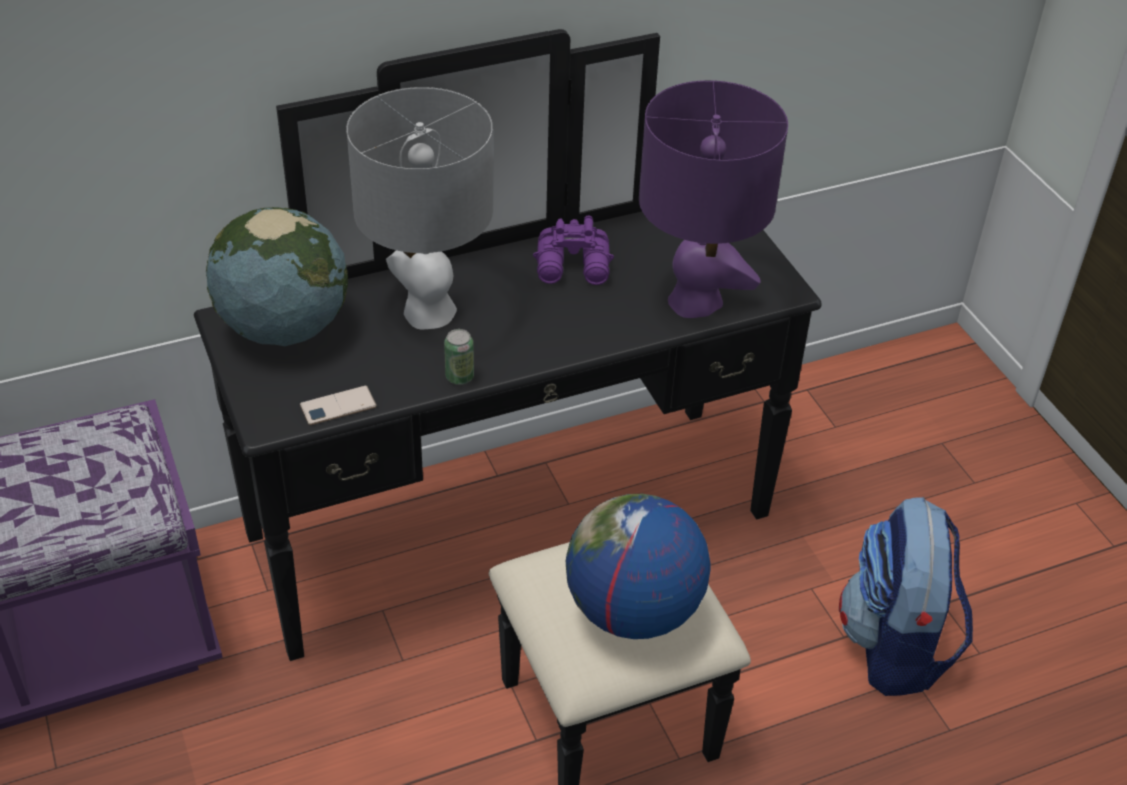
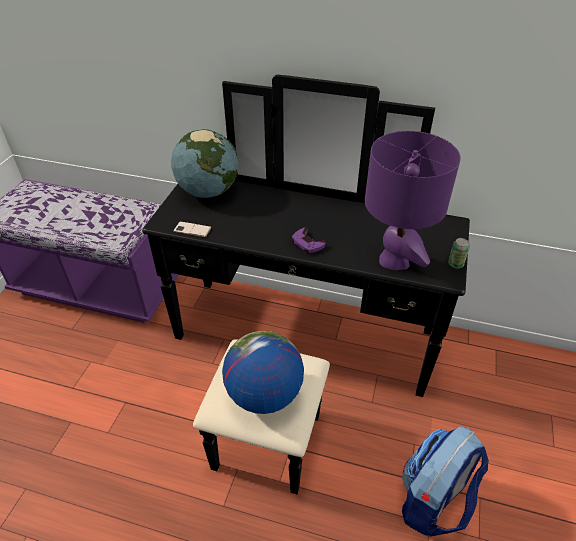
camera: 40 degrees right, 0 degrees up
(428, 311) = (269, 210): grey table lamp -> none
(459, 377) = (251, 242): can -> can (455, 264)
(547, 337) = (307, 243): none -> purple game controller
(574, 267) = (352, 220): purple binoculars -> none

